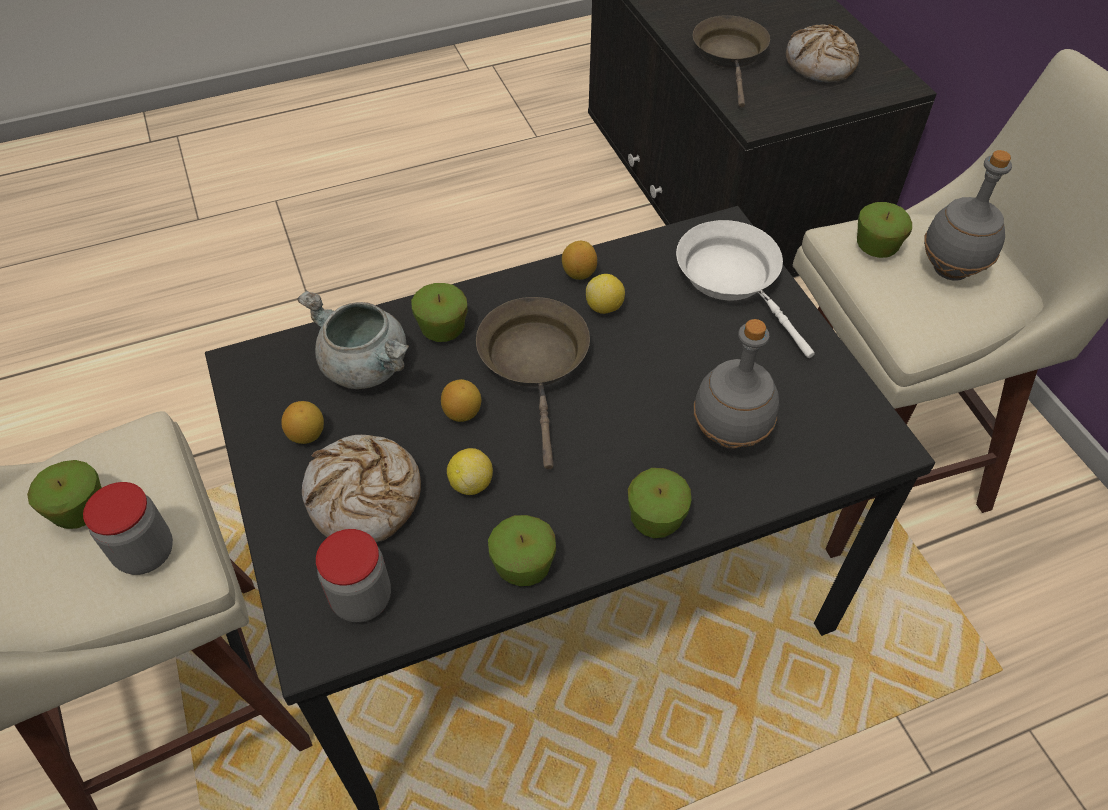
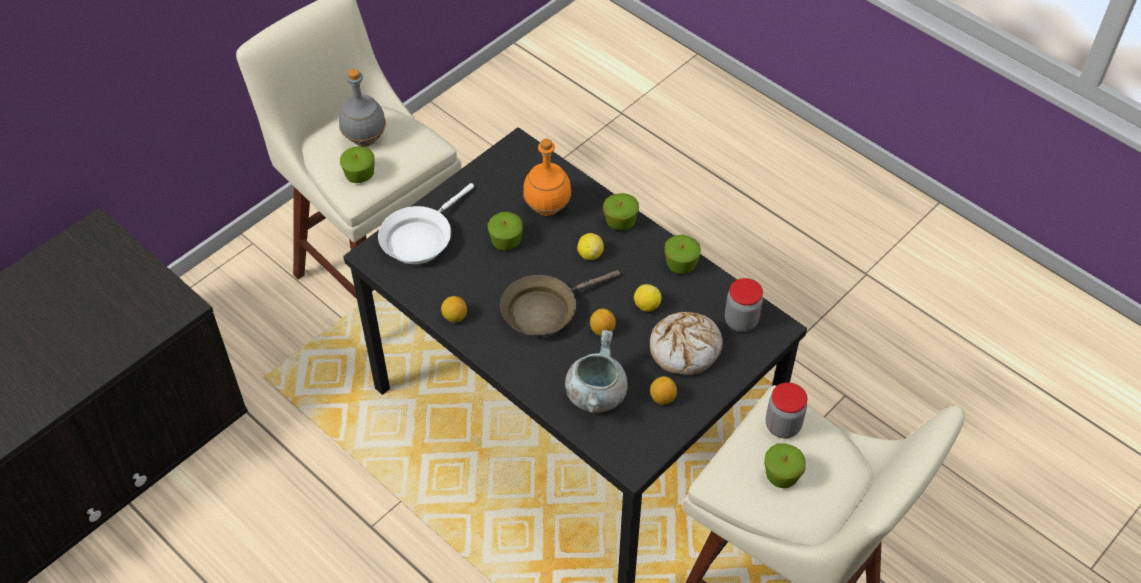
camera: 115 degrees left, 0 degrees up
(442, 329) = (543, 369): apple -> apple (506, 241)
(604, 307) = (479, 293): lemon -> lemon (590, 254)
(728, 435) = (548, 208): grey bottle -> orange bottle
(730, 56) = (83, 350): brown frying pan -> none
(820, 64) = (79, 286): bread -> none

